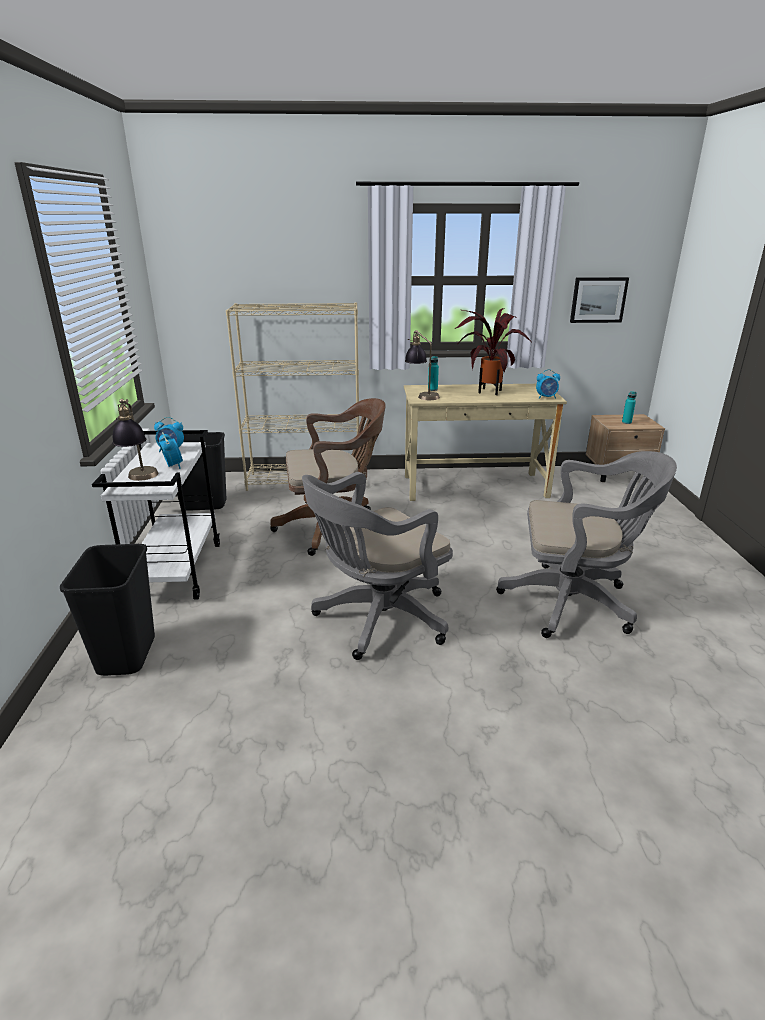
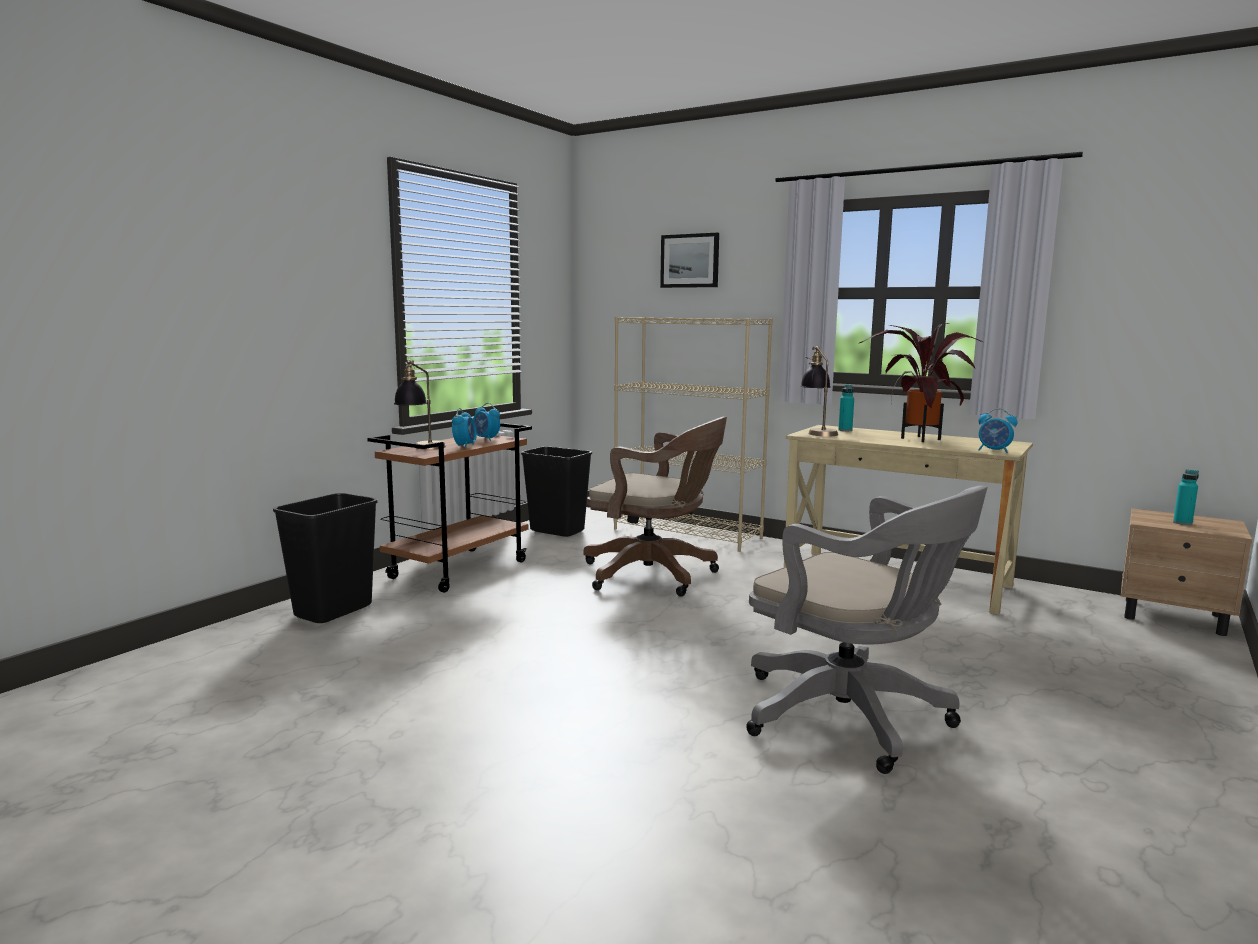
camera: 35 degrees right, 15 degrees down
(176, 570) = (459, 569): white cart -> brown cart
(377, 620) = (578, 656): grey office chair -> none
(598, 300) = (1136, 322): picture -> picture (690, 261)

